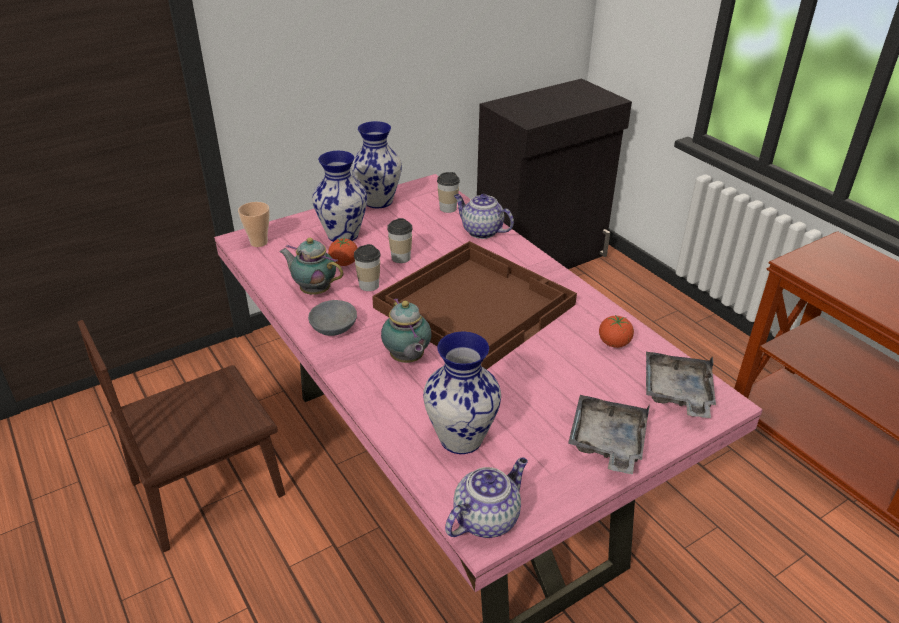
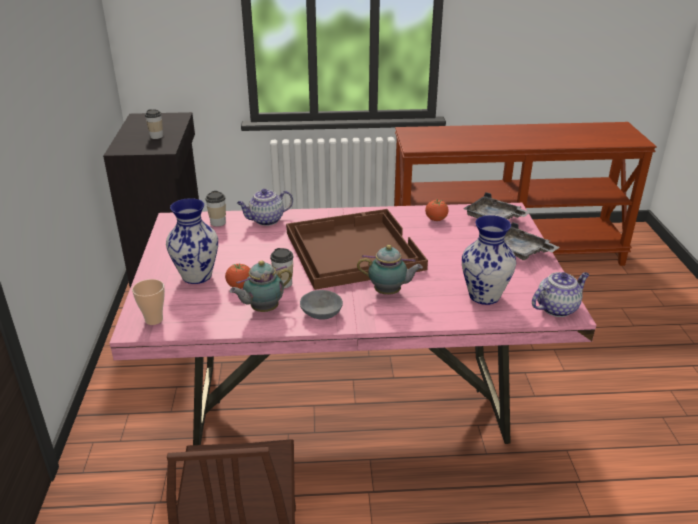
camera: 60 degrees left, 5 degrees down
(377, 201) = (165, 247): vase -> none
(401, 258) = (262, 260): cup -> cup (156, 136)
(486, 518) = (557, 308): teapot -> teapot turned 75 degrees clockwise

